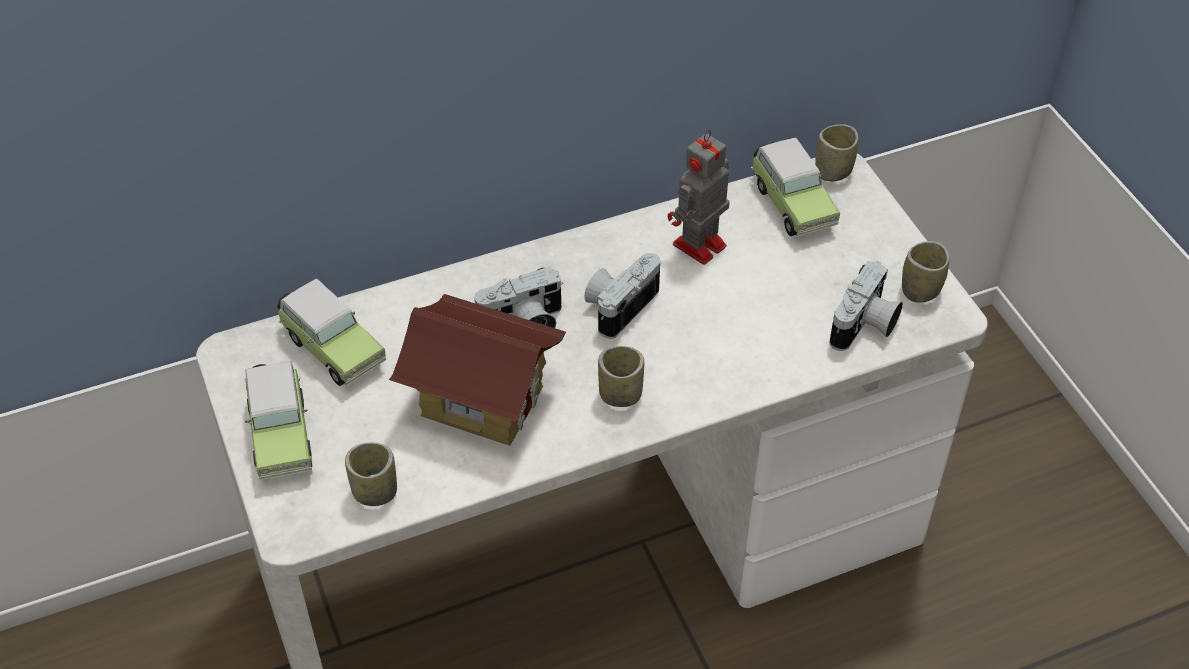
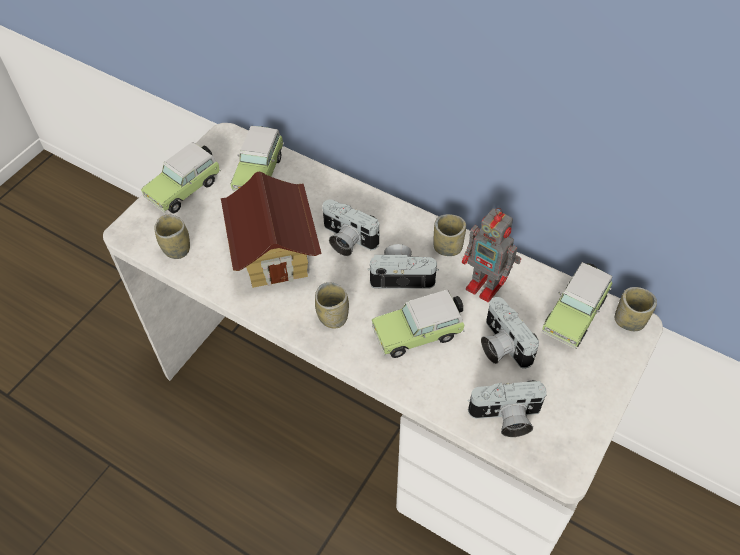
camera: 55 degrees right, 5 degrees up
(697, 246) = (487, 286): toy robot -> toy robot turned 150 degrees counterclockwise
(708, 333) = (420, 333): none -> toy car
(779, 279) = (501, 345): none -> camera
(920, 290) = (570, 434): cup -> cup (447, 247)

